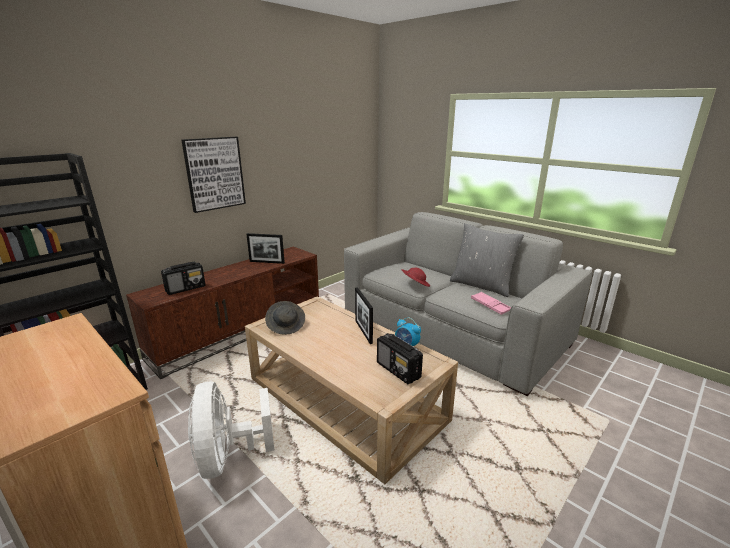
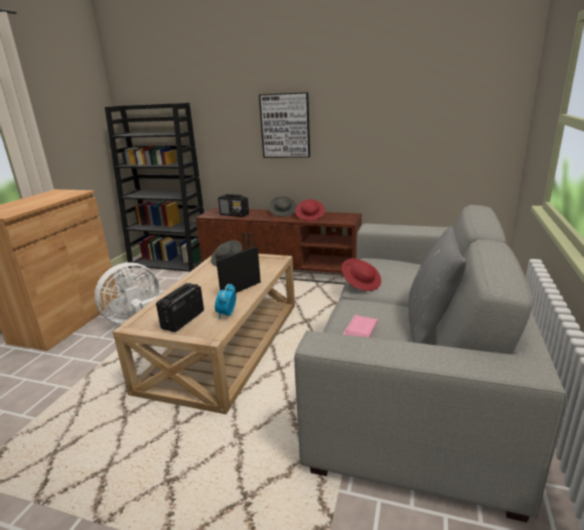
camera: 65 degrees right, 0 degrees up
(232, 268) = (283, 213): none -> grey hat
(267, 262) = (310, 217): picture frame -> red hat

